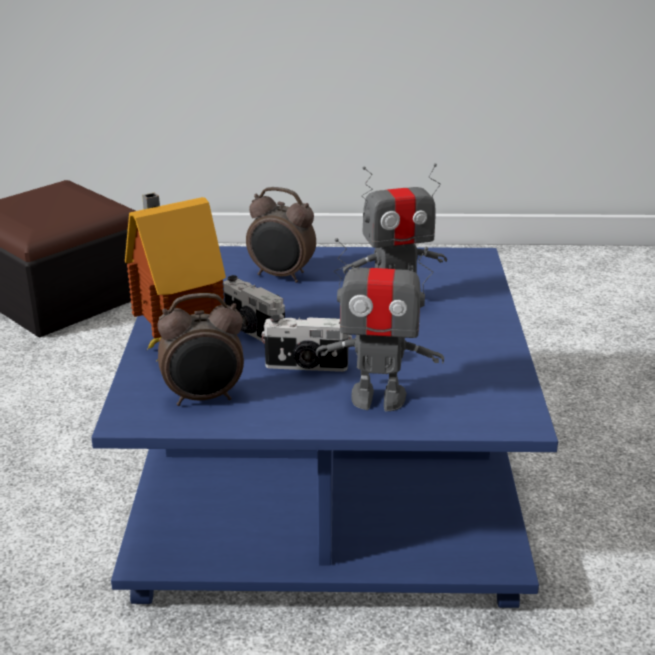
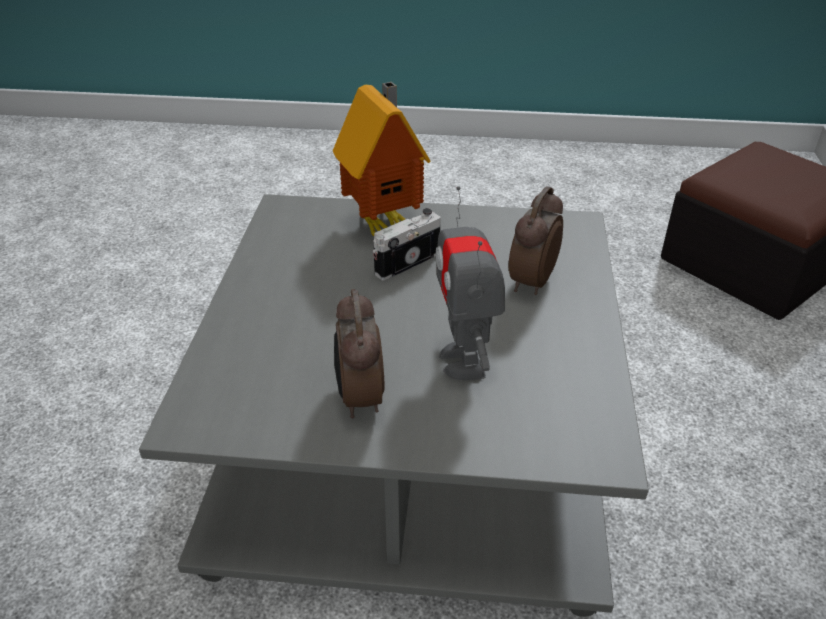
camera: 95 degrees right, 10 degrees up
(204, 398) = (297, 237): alarm clock -> alarm clock (359, 398)
(306, 367) = (333, 290): camera -> none
(331, 485) = (416, 453): blue coffee table -> grey coffee table
(378, 397) = (264, 330): toy robot -> none

